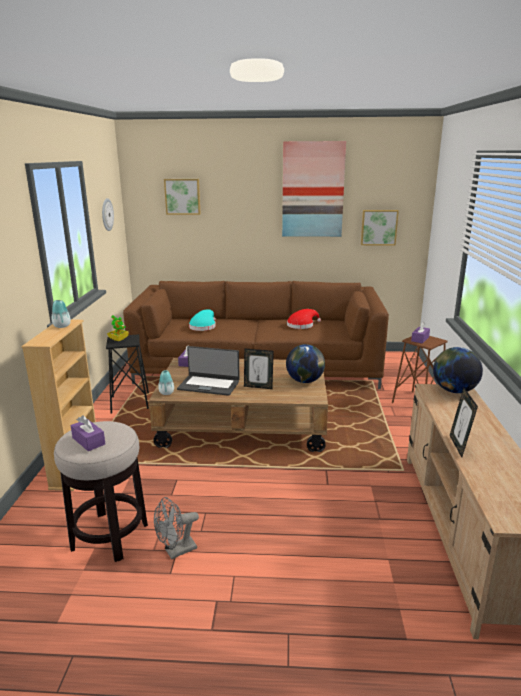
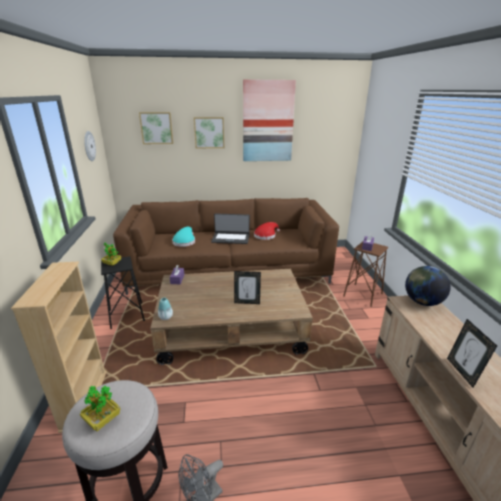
camera: 10 degrees left, 5 degrees up
(62, 326) = (56, 273): vase -> none
(88, 441) = (102, 419): purple tissue box -> potted plant
(209, 385) = (203, 304): laptop -> laptop (230, 238)
(305, 381) = (284, 292): globe -> none
(379, 227) = (320, 152): picture -> picture (209, 132)

